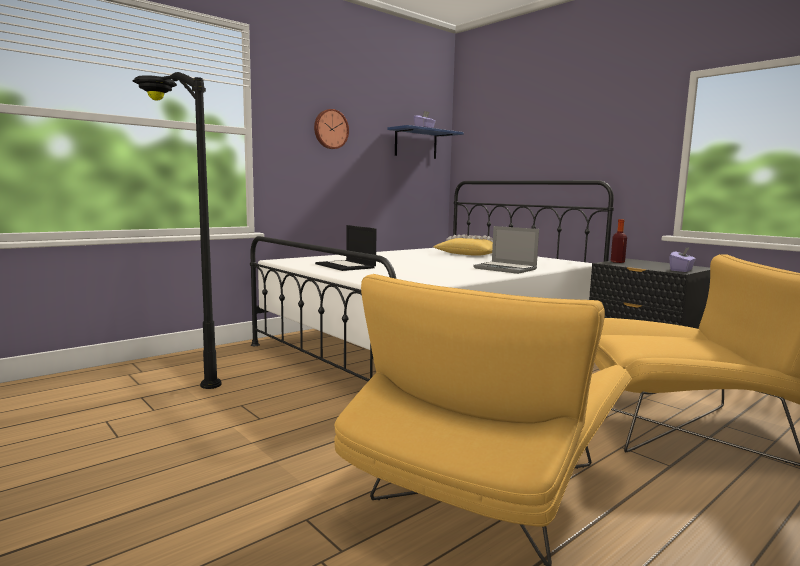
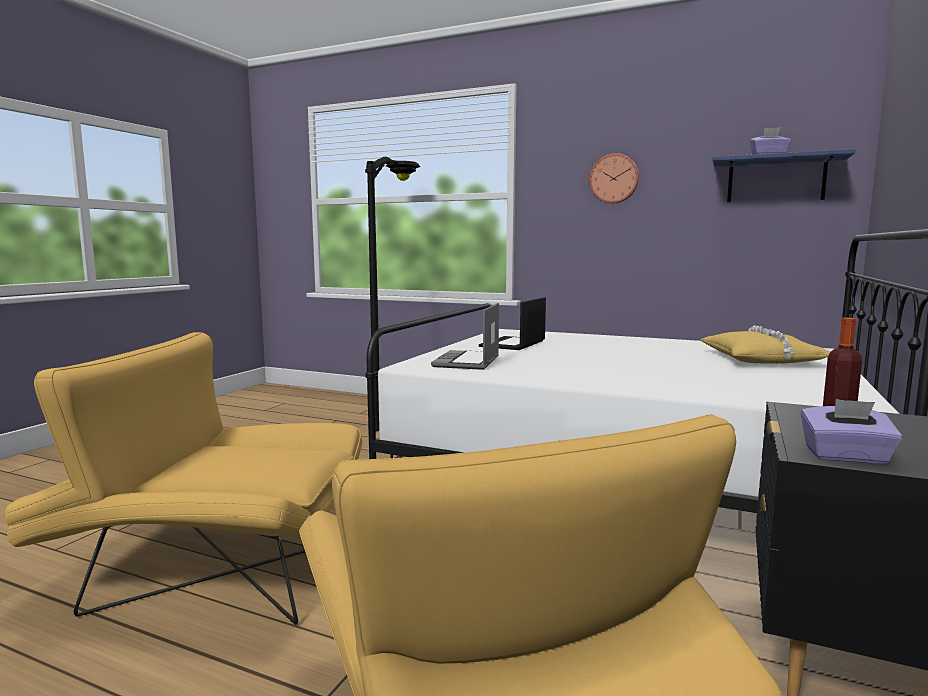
camera: 65 degrees right, 0 degrees up
(506, 269) = (644, 381): laptop -> laptop (467, 362)

